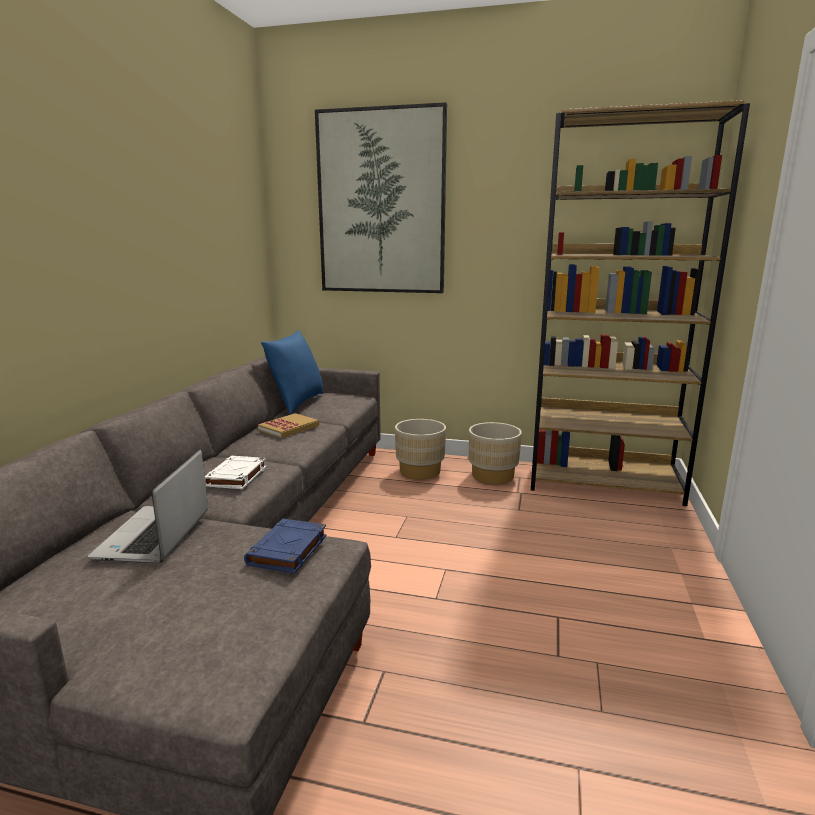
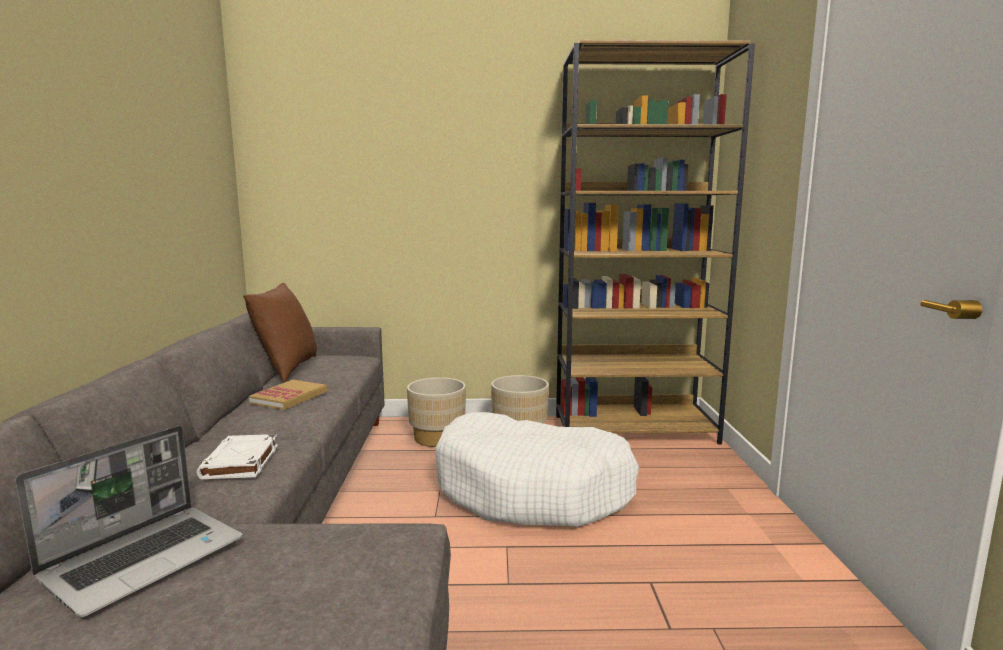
camera: 15 degrees left, 5 degrees down
(154, 536) = (145, 558): laptop -> laptop turned 135 degrees counterclockwise
(287, 551) = (352, 550): blue book -> none
(296, 403) = (286, 369): blue pillow -> brown pillow
(381, 203) = (376, 138): picture -> none
(486, 526) = (533, 490): none -> white dog bed

